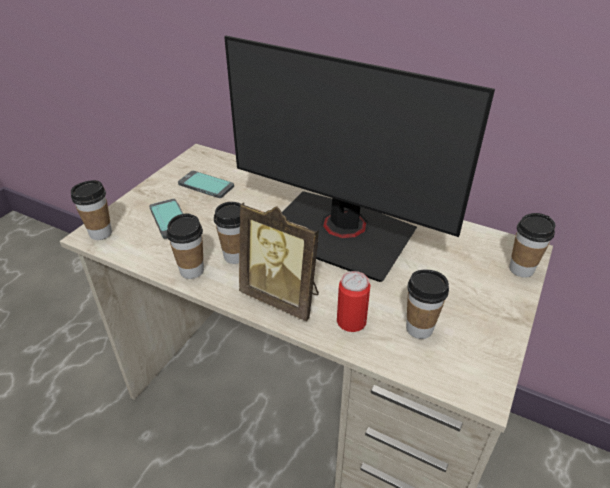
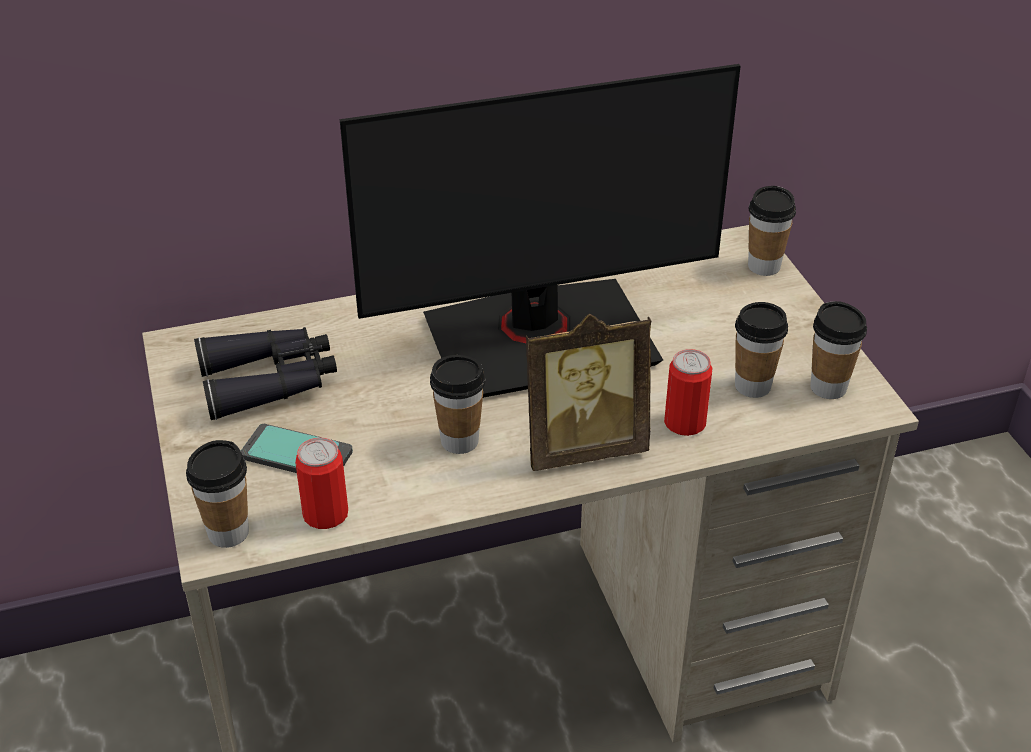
camera: 45 degrees left, 0 degrees up
(140, 250) = (325, 514): none -> can
(192, 271) = (435, 491): cup -> cup (828, 387)
(206, 185) = (269, 382): phone -> black binoculars

